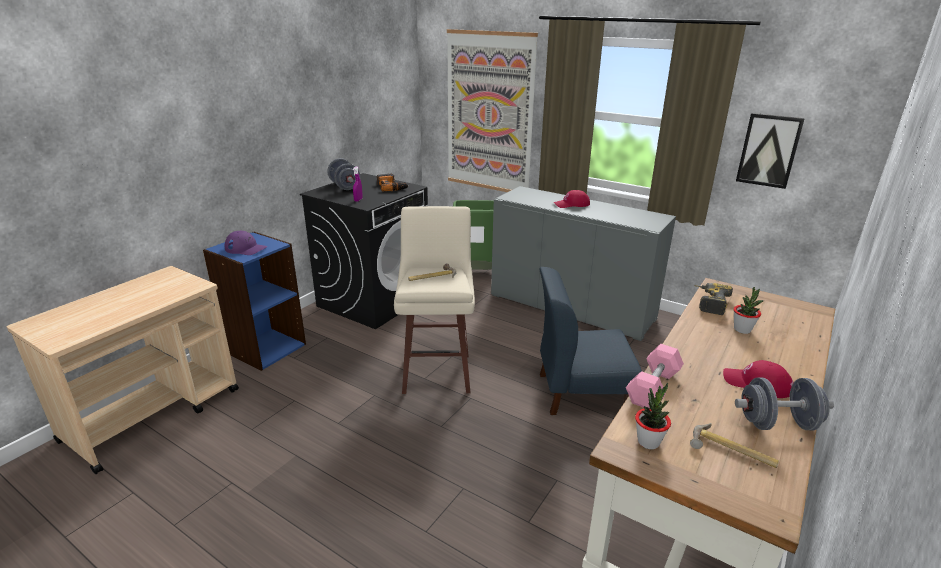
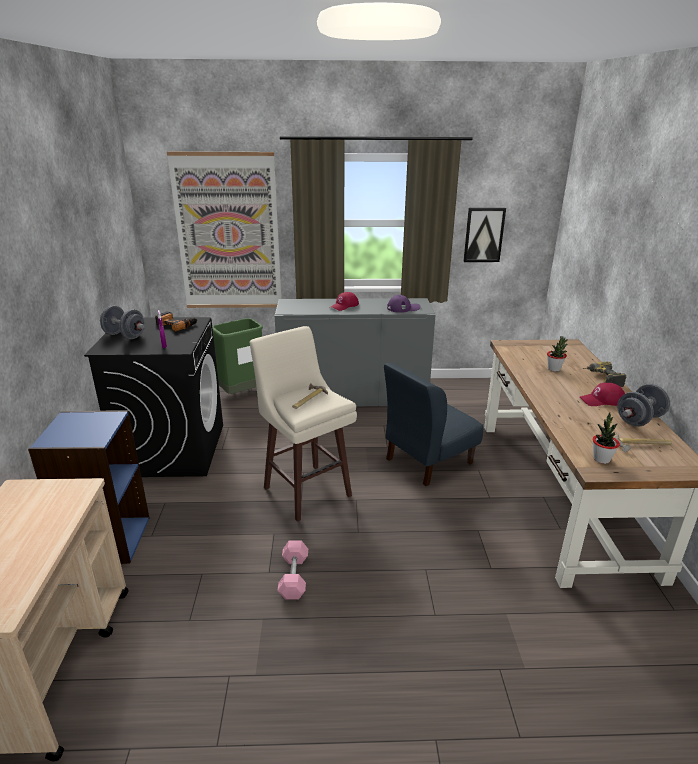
camera: 35 degrees left, 0 degrees up
(246, 248) = (83, 431): purple cap -> purple cap (403, 308)
(653, 387) = (559, 424): pink dumbbell -> pink dumbbell (294, 577)
(708, 303) = (515, 357): power drill -> power drill (601, 379)

